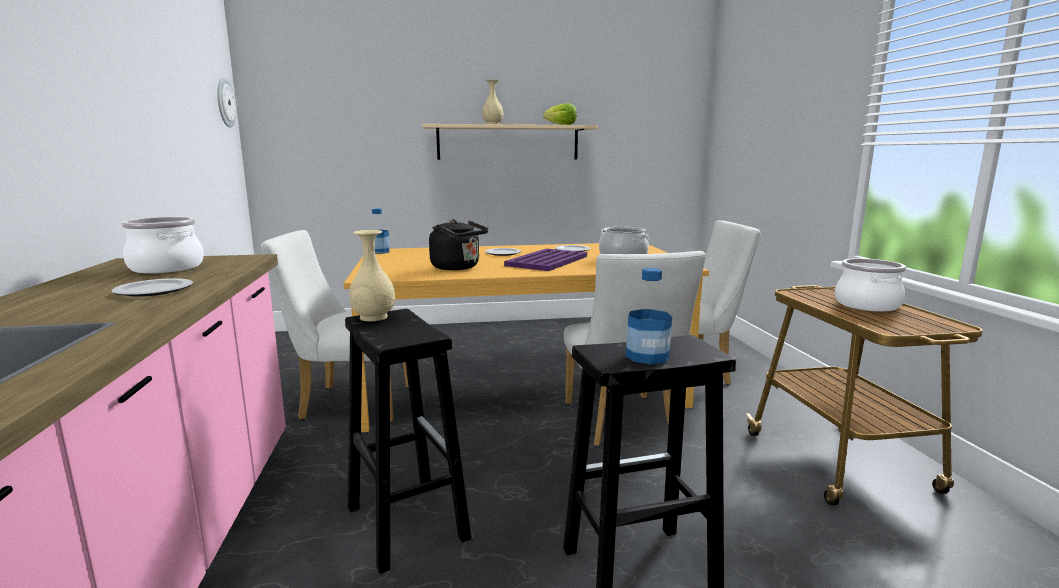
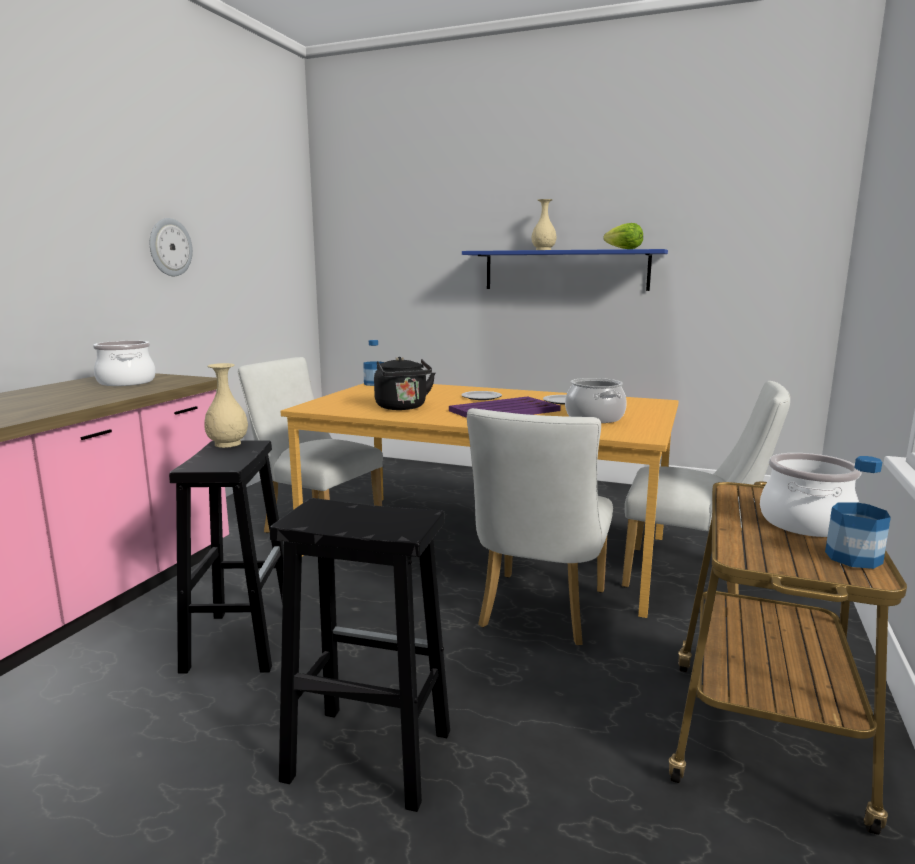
camera: 30 degrees right, 0 degrees up
(152, 290) = (71, 399): plate -> none
(225, 102) = (294, 234): wall clock -> wall clock (170, 247)
(508, 142) = (565, 270): beige shelf -> blue shelf
(647, 356) = (345, 521): bottle -> bottle (853, 557)

